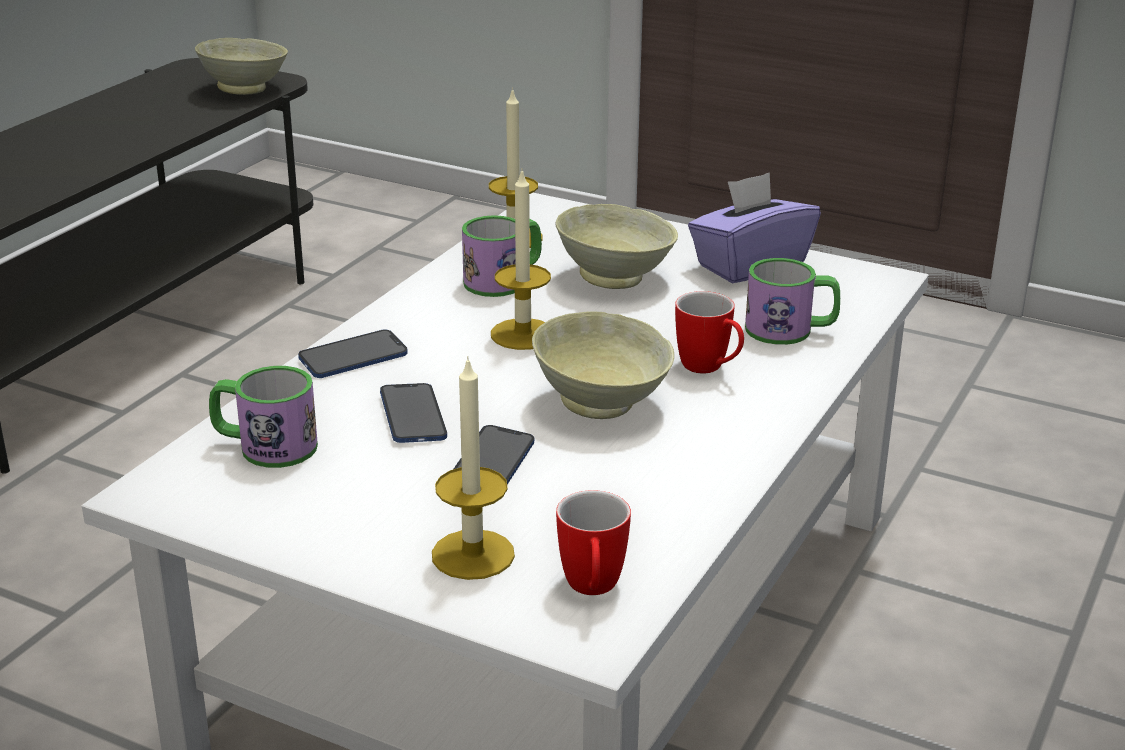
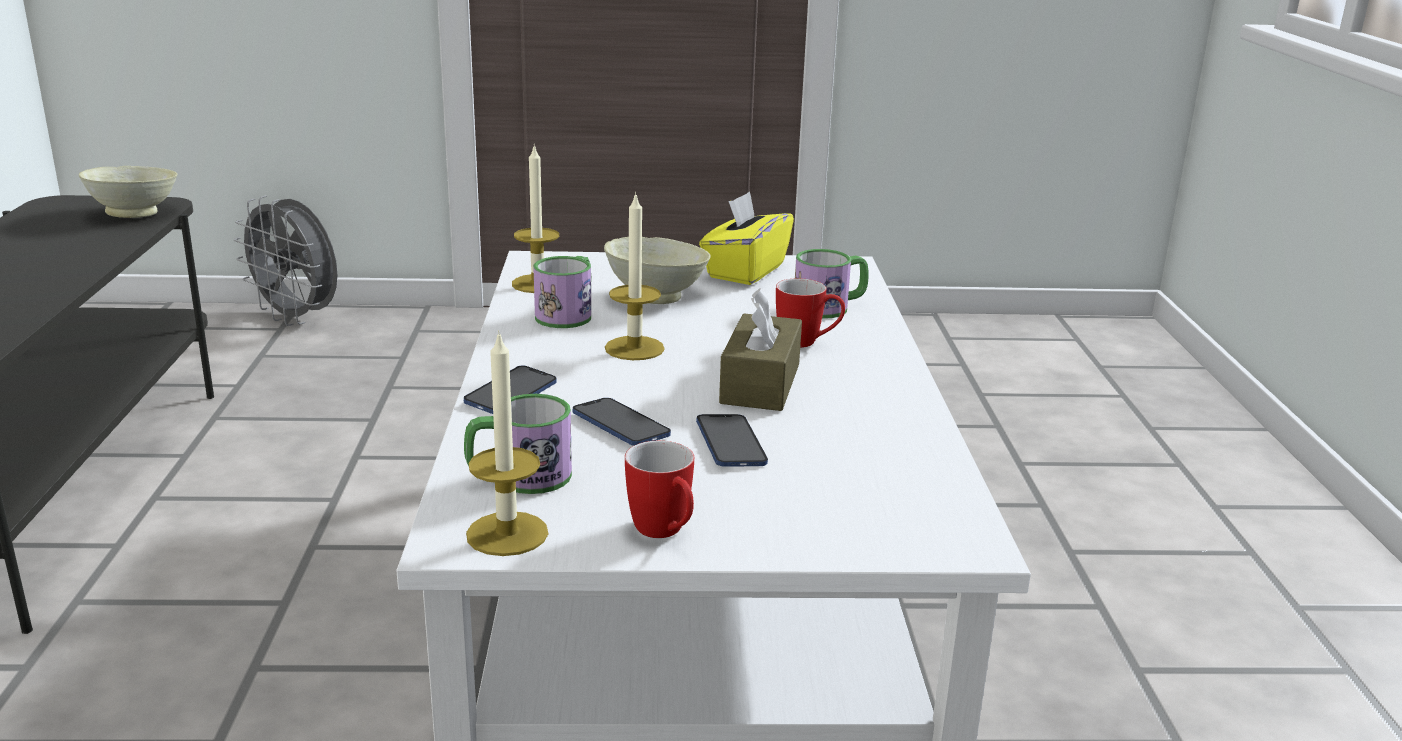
camera: 30 degrees left, 5 degrees down
(441, 212) = (297, 318): none -> grey fan
(473, 554) = (802, 511): candle -> candle (507, 534)
(592, 591) = (924, 511): mug -> mug (665, 533)
(601, 405) = (760, 383): beige bowl -> brown tissue box
(750, 264) = (744, 271): purple tissue box -> yellow tissue box

